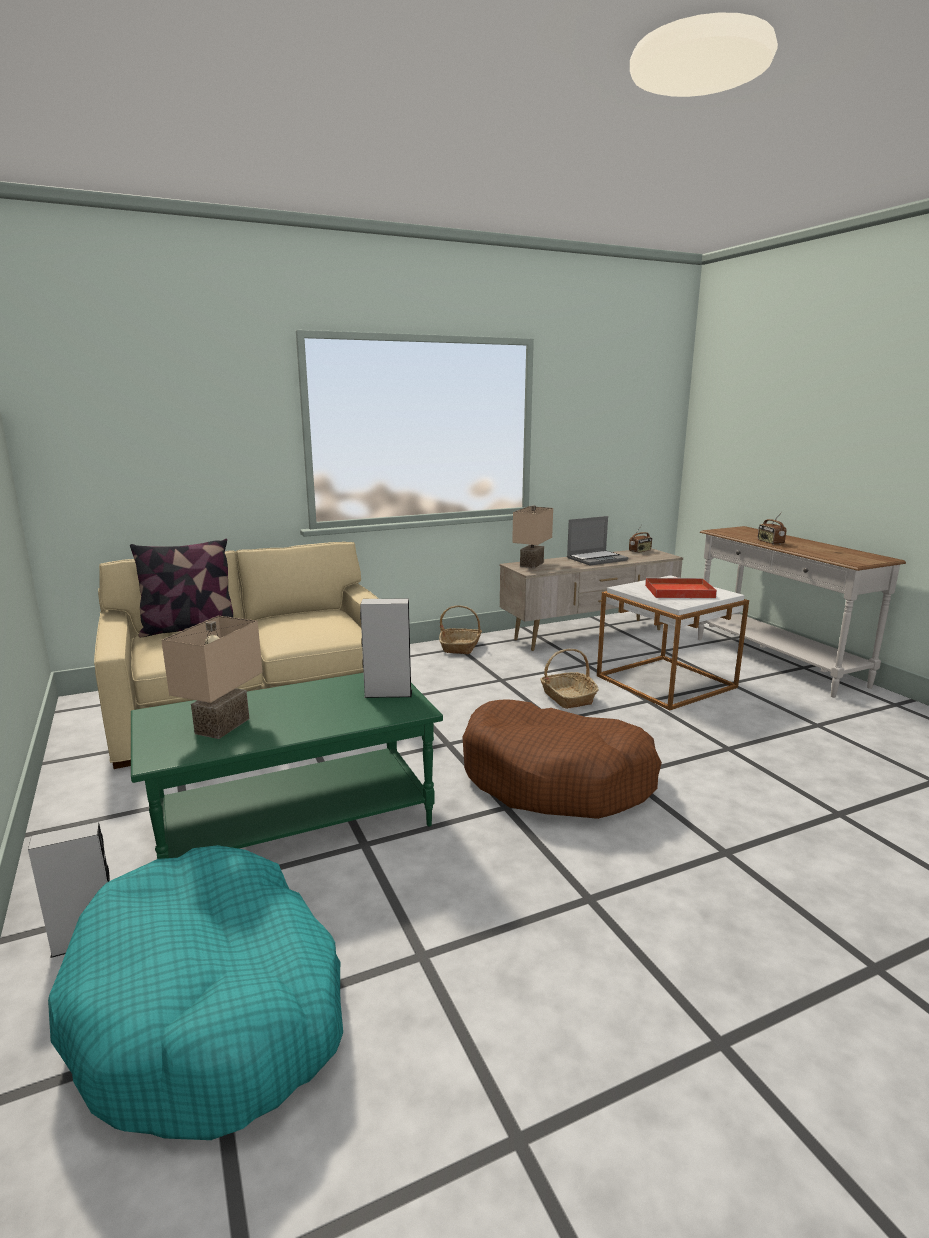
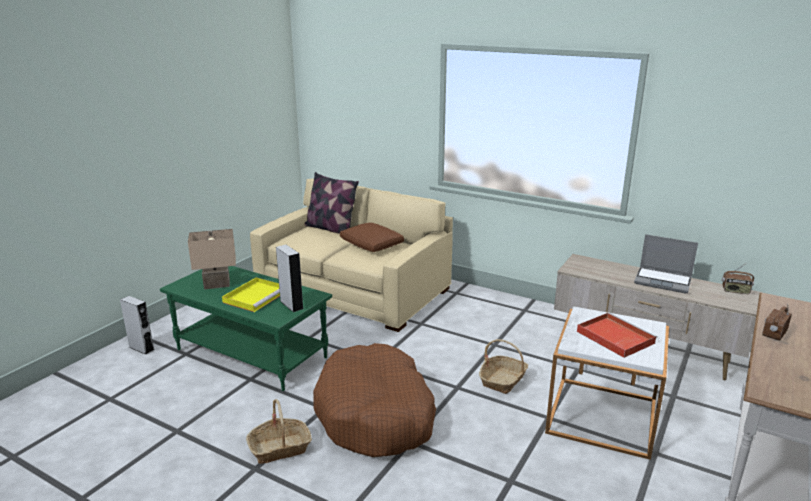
camera: 55 degrees right, 5 degrees up
(211, 1008) = (119, 393): turquoise dog bed -> none
(293, 622) = (372, 245): none -> brown pillow
(319, 708) = (256, 296): none -> yellow tray
(461, 647) = (527, 309): basket -> basket (280, 448)
(530, 564) = (592, 263): beige table lamp -> none

